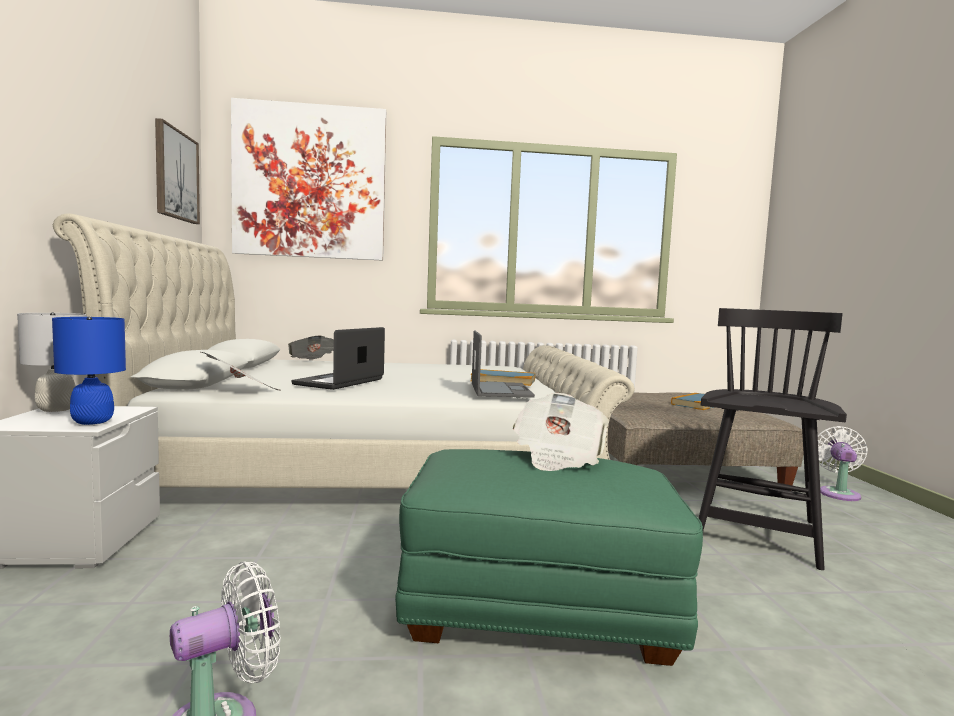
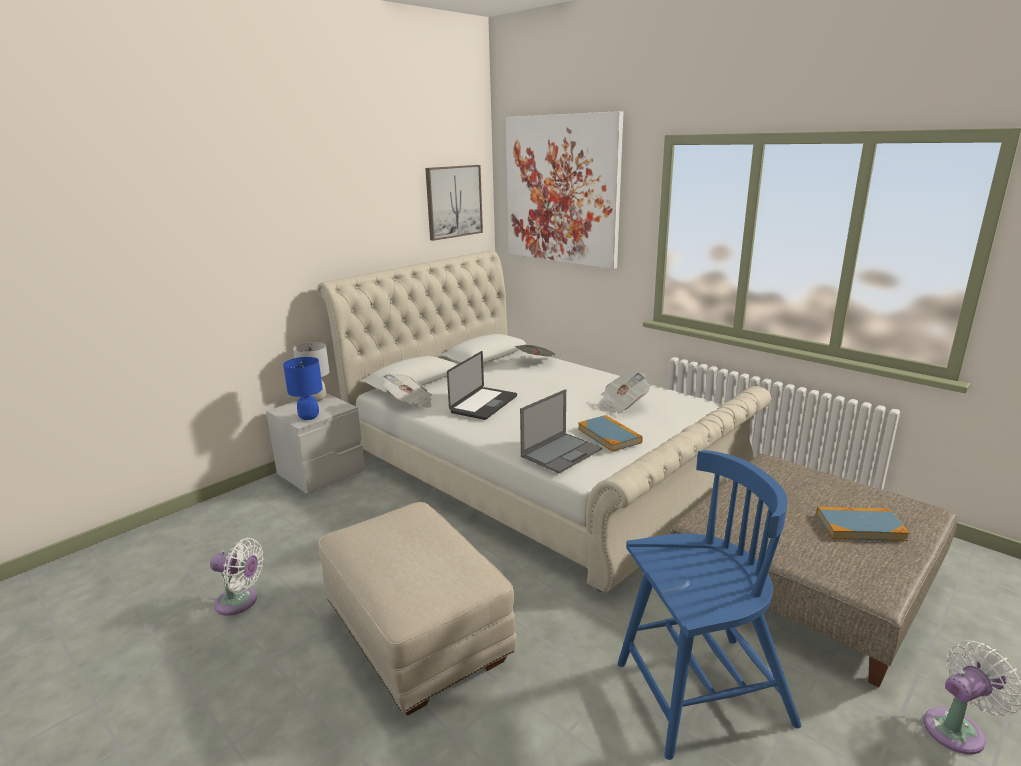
camera: 50 degrees right, 15 degrees up
(339, 382) = (484, 404): laptop -> laptop turned 135 degrees clockwise
(537, 608) = (416, 635): green ottoman -> beige ottoman
(558, 457) = (433, 545): newspaper -> newspaper (620, 406)
(756, 532) = (700, 694): black chair -> blue chair

